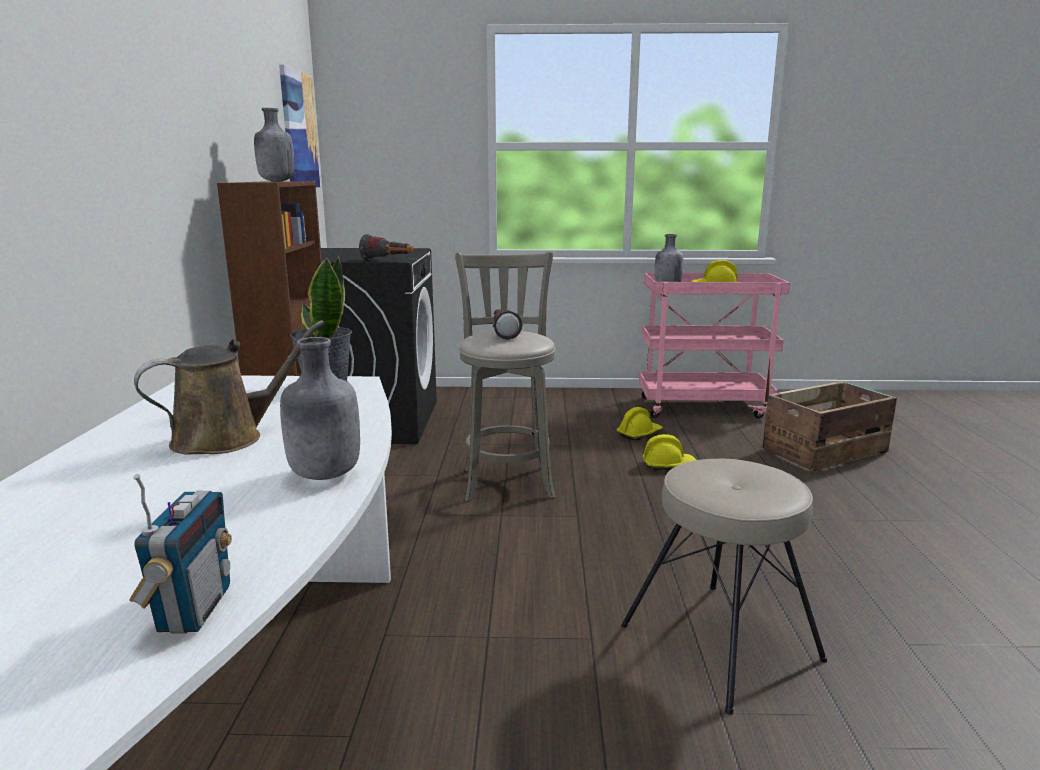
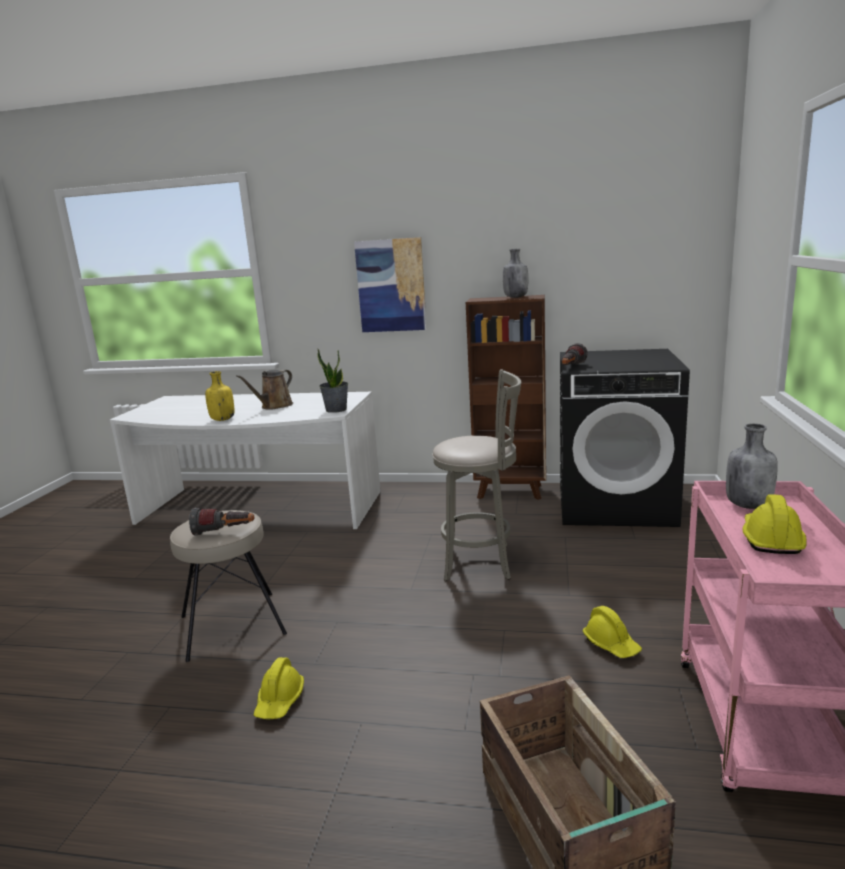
camera: 100 degrees right, 0 degrees up
(193, 609) = (156, 418): radio -> none
(227, 438) = (274, 406): brown watering can -> brown watering can turned 60 degrees clockwise
(299, 130) = (666, 245): picture -> picture (391, 285)
(324, 475) = (222, 419): grey bottle -> yellow bottle
(503, 333) = (481, 441): flashlight -> flashlight (224, 532)
(668, 465) = (511, 651): yellow hard hat -> yellow hard hat (280, 701)

